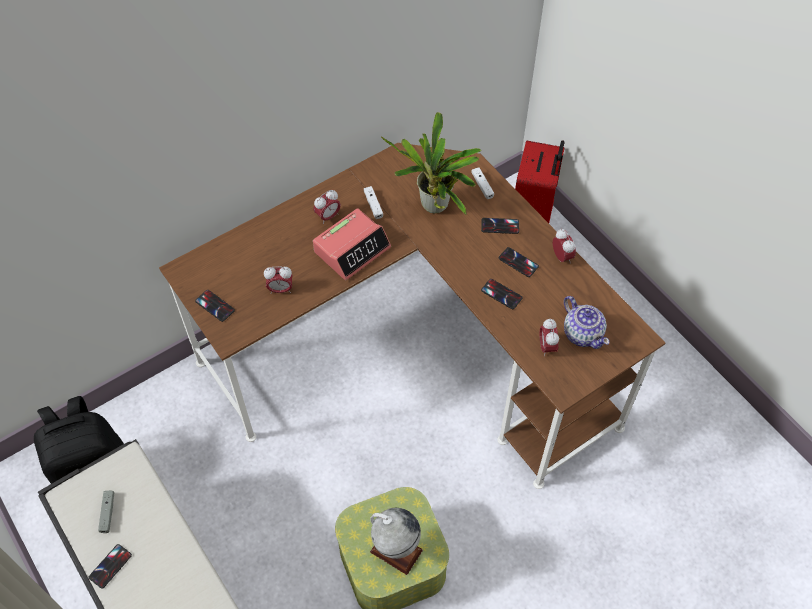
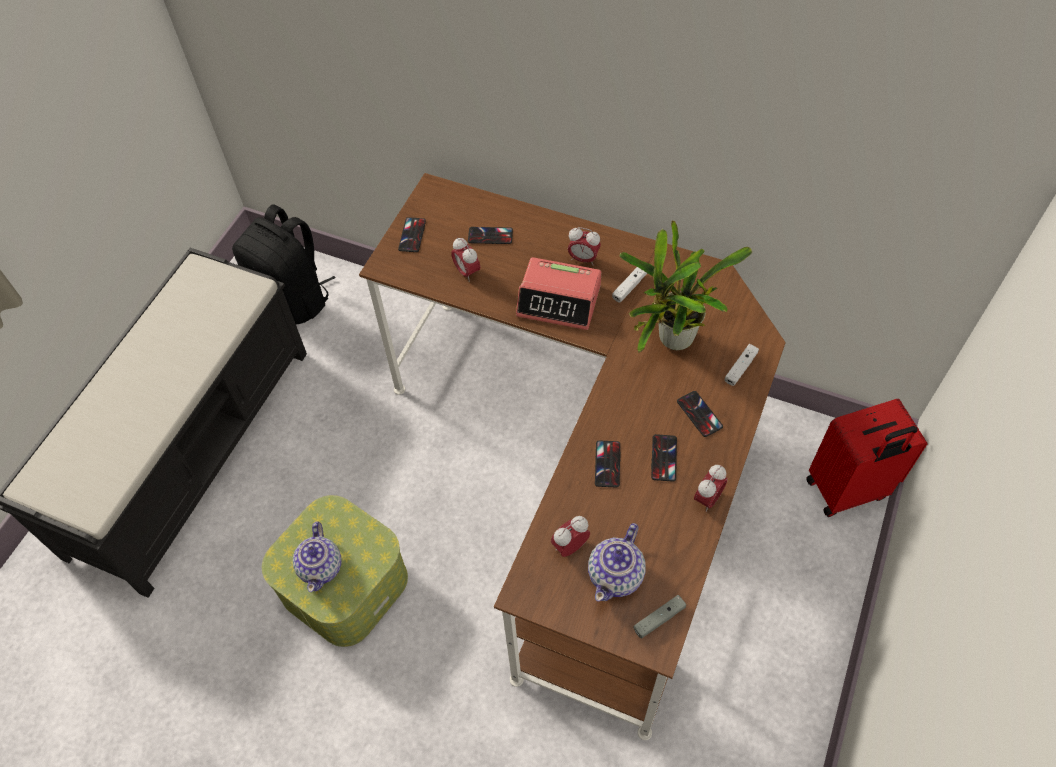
camera: 60 degrees right, 0 degrees up
(107, 513) = (195, 304): grey game controller -> grey game controller (659, 619)
(110, 566) = (148, 336): phone -> phone (490, 236)
(396, 551) = (321, 567): globe -> teapot

